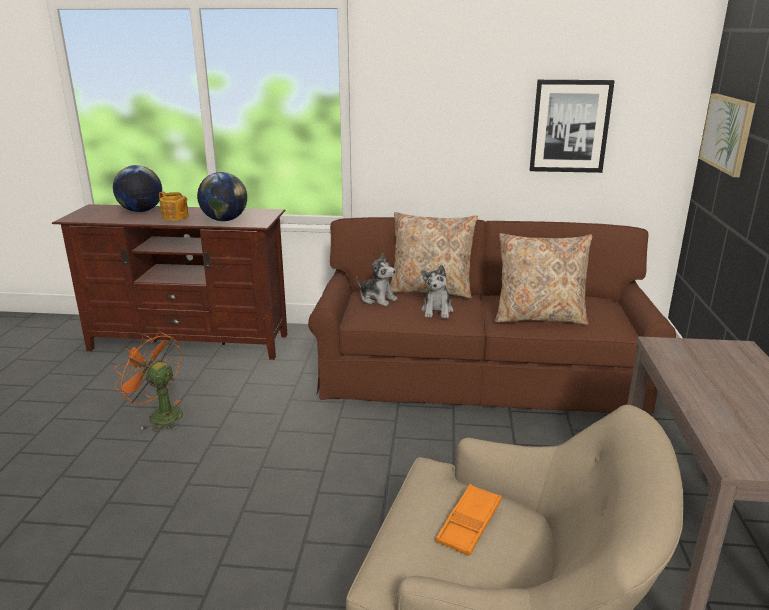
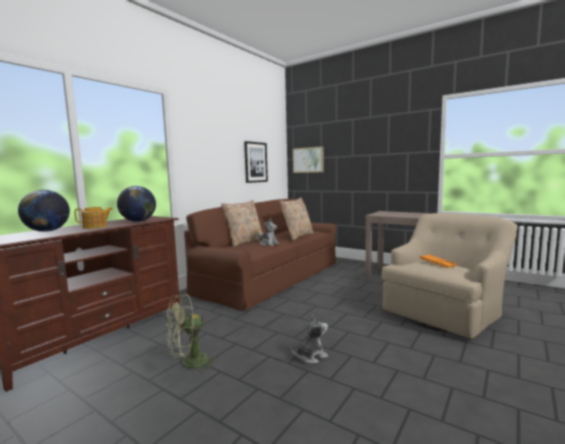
camera: 60 degrees left, 15 degrees down
(159, 415) = (189, 364): orange fan -> green fan
(377, 299) = (237, 248): plush toy -> plush toy (310, 356)

